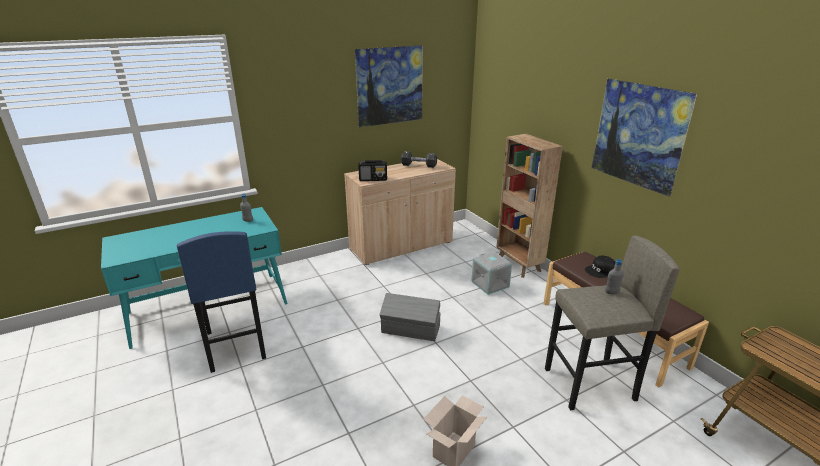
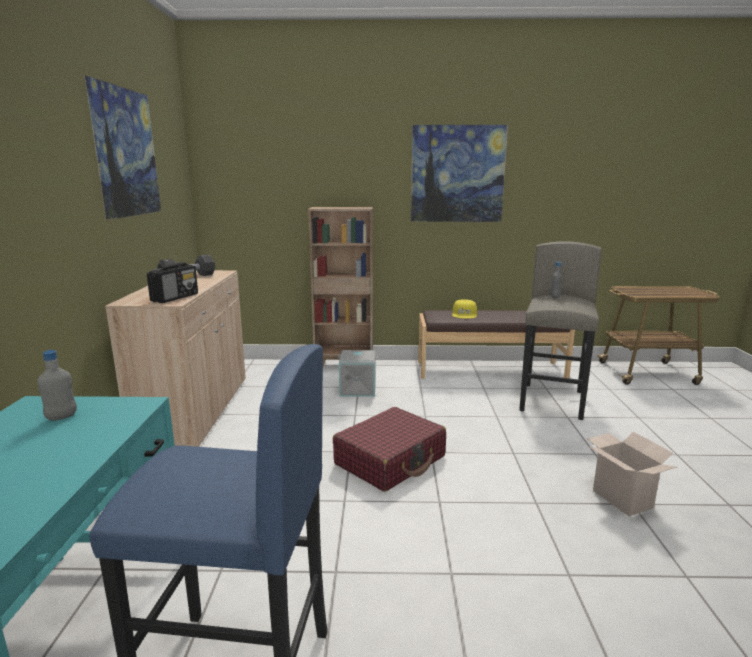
camera: 60 degrees left, 10 degrees down
(411, 330) = (390, 460): grey storage box -> red suitcase
(601, 271) = (465, 314): black cap -> yellow cap

